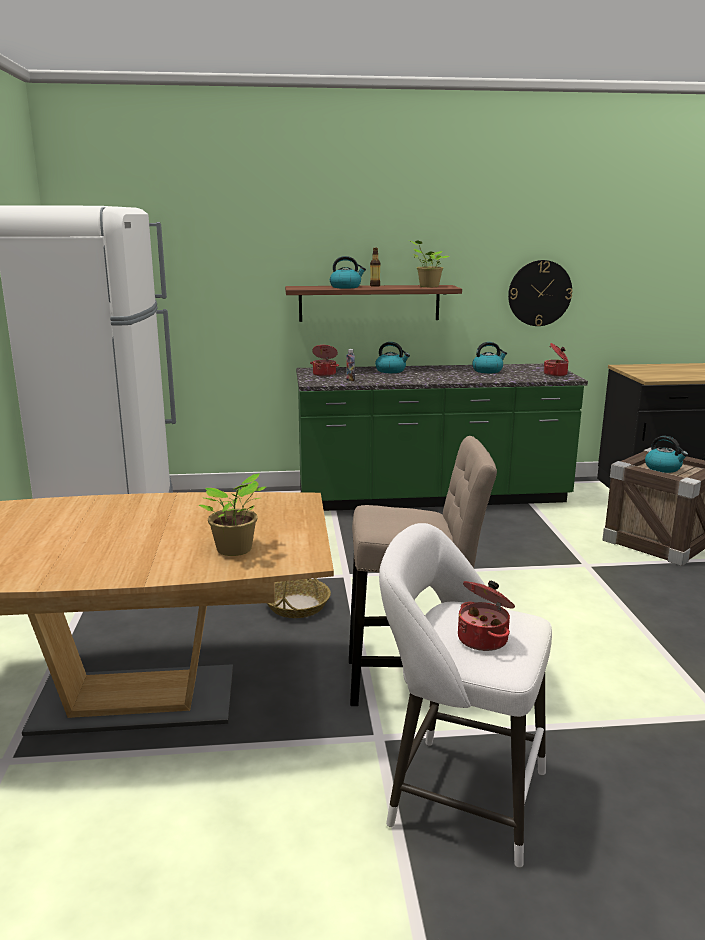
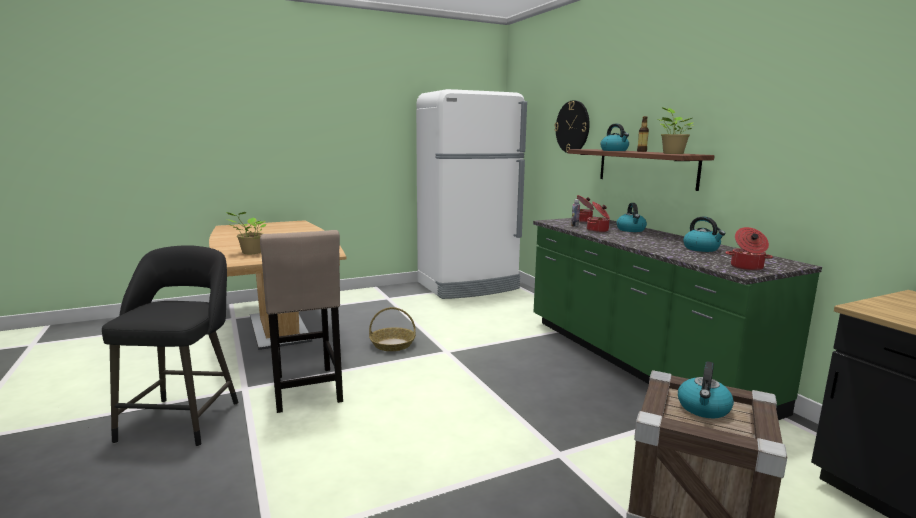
camera: 70 degrees right, 5 degrees down
(458, 795) = (183, 418): white stool -> black stool
(484, 639) = (154, 310): cooking pot -> cooking pot (598, 230)
(539, 293) = (813, 171): wall clock -> wall clock (572, 127)

